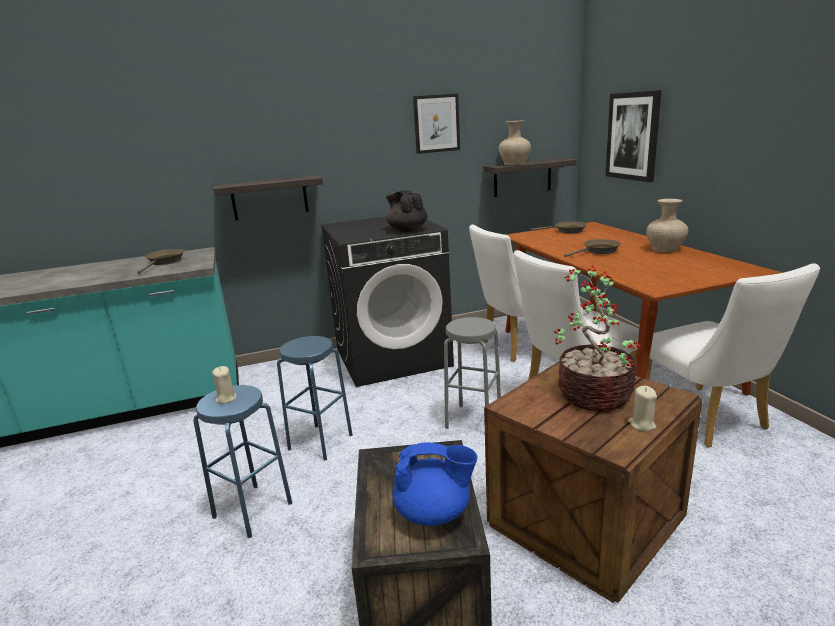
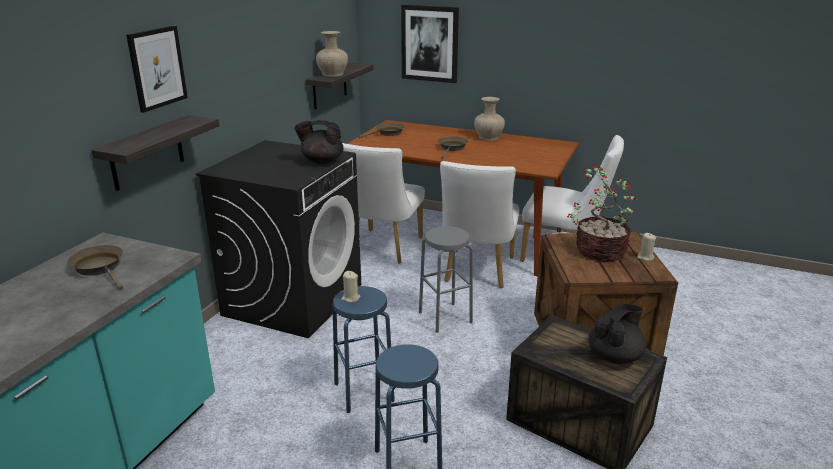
camera: 50 degrees left, 5 degrees up
(226, 399) = (404, 363): beige candle -> beige candle (350, 298)
(434, 513) = (615, 356): blue teapot -> black teapot
(436, 123) = (273, 40): picture -> picture (157, 68)

